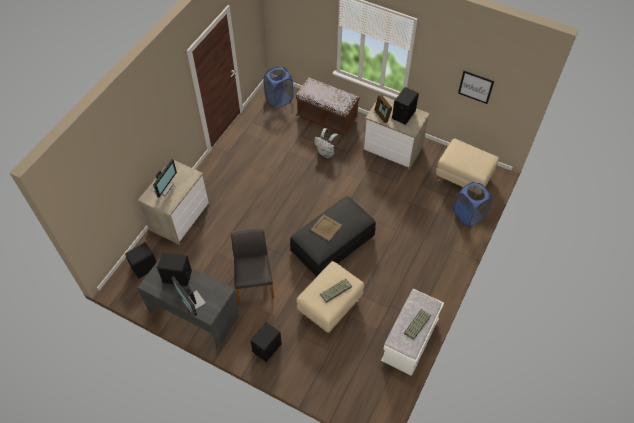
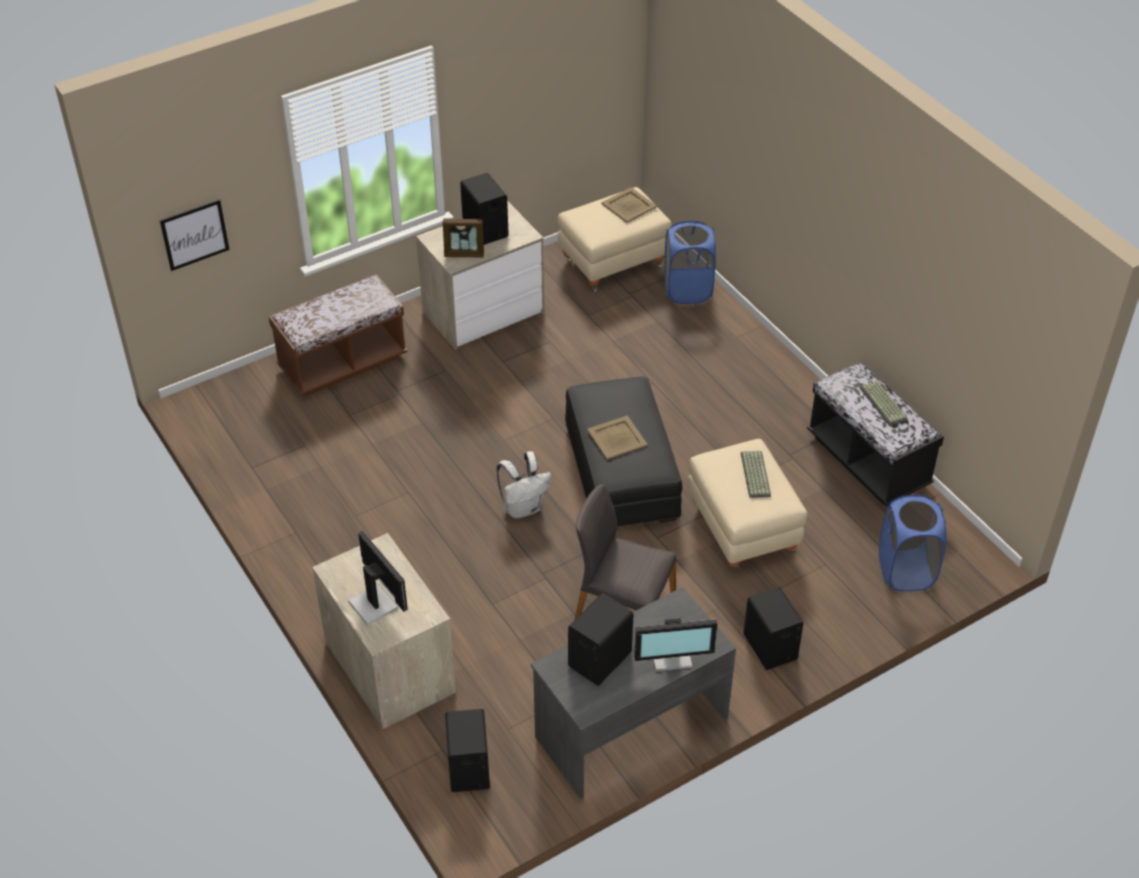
camera: 60 degrees left, 10 degrees down
(279, 99) = (234, 407): blue laundry basket -> blue laundry basket (905, 571)
(326, 153) = (421, 397): white backpack -> white backpack (523, 508)
(410, 341) = (868, 461): white bench -> black bench
(475, 87) = (553, 98): picture -> picture (194, 234)
(479, 160) = (628, 205): none -> beige tray

